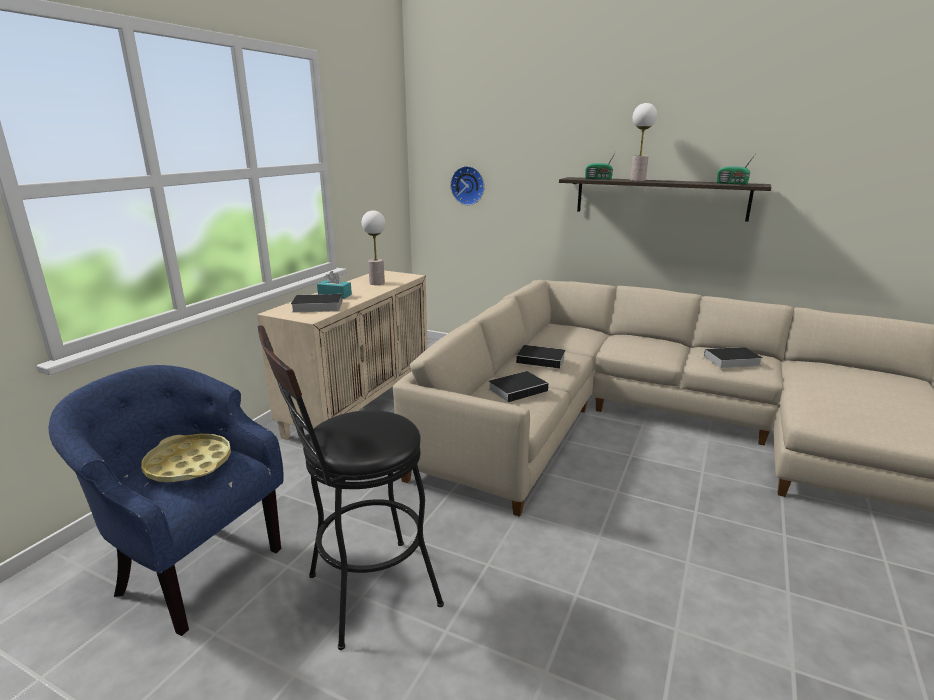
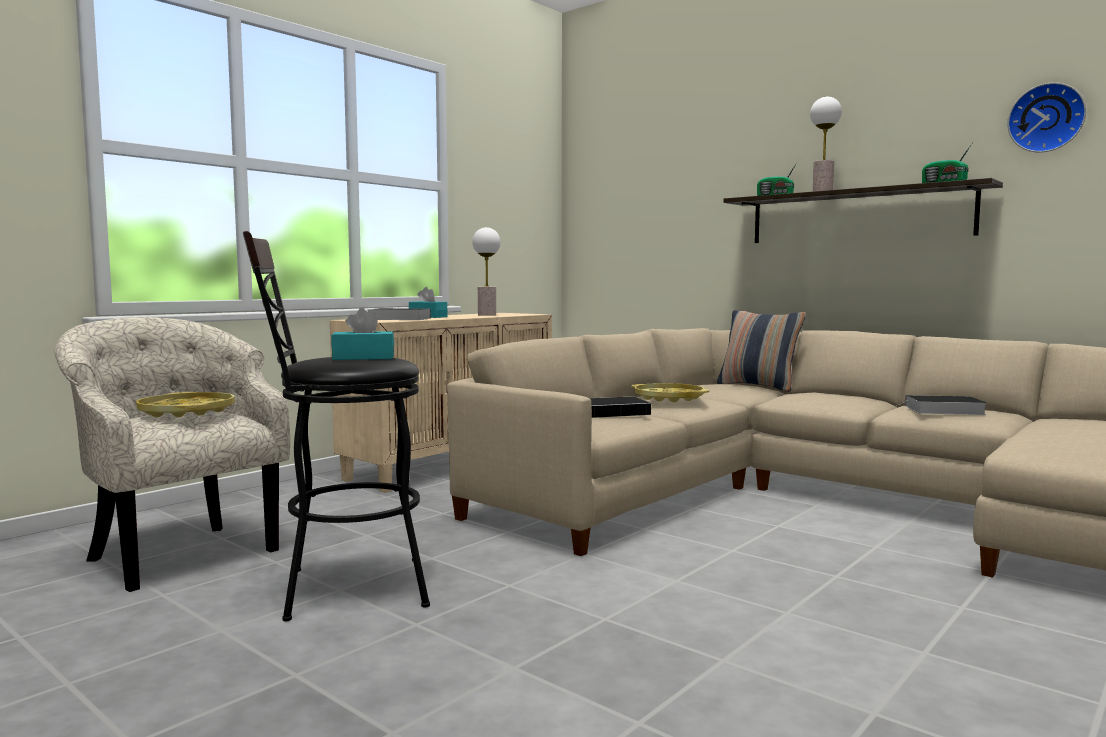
camera: 15 degrees right, 15 degrees down
(193, 569) = (177, 553): blue armchair -> beige armchair
(373, 428) = (363, 358): none -> turquoise tissue box
(468, 185) = (627, 224): wall clock -> wall clock (1046, 118)
(542, 360) = (669, 398): book -> yellow tray
(587, 328) = (758, 386): none -> pillow

